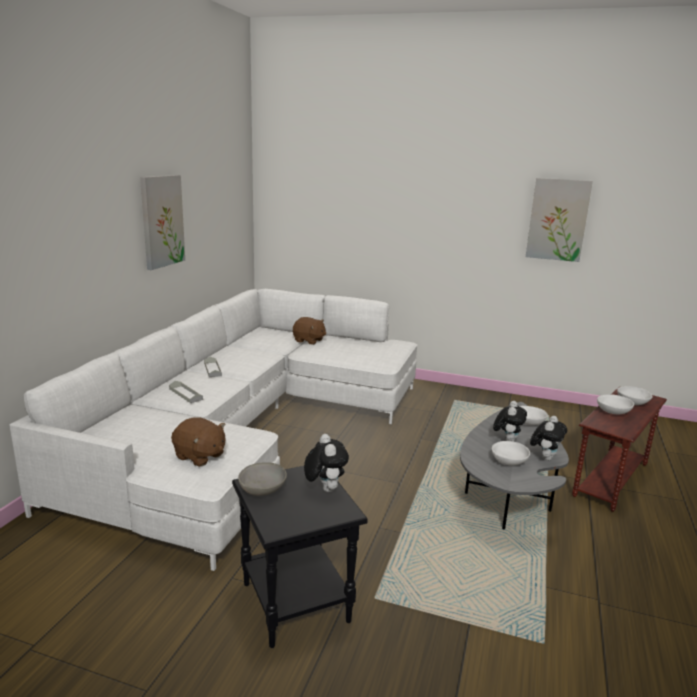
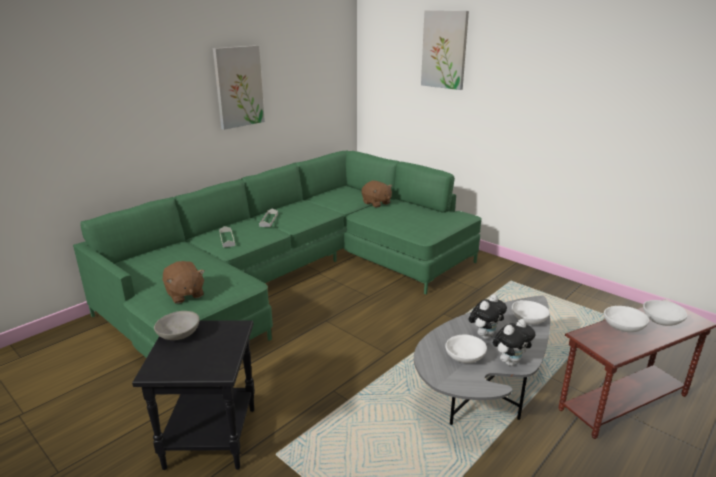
camera: 25 degrees right, 5 degrees up
(247, 429) = (295, 276): white sofa -> green sofa
(324, 488) = (227, 345): plush toy -> none
(557, 220) = (646, 94): picture -> picture (444, 50)

